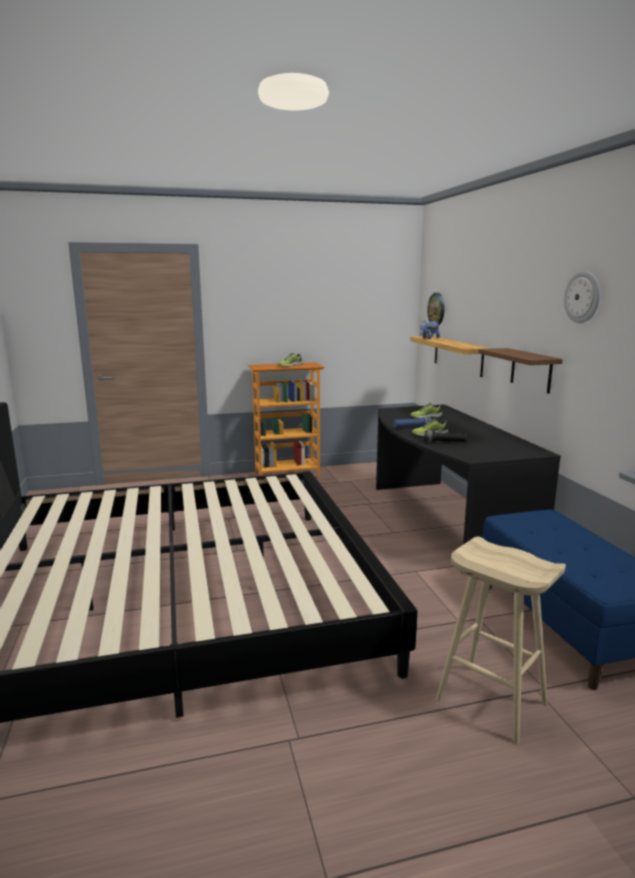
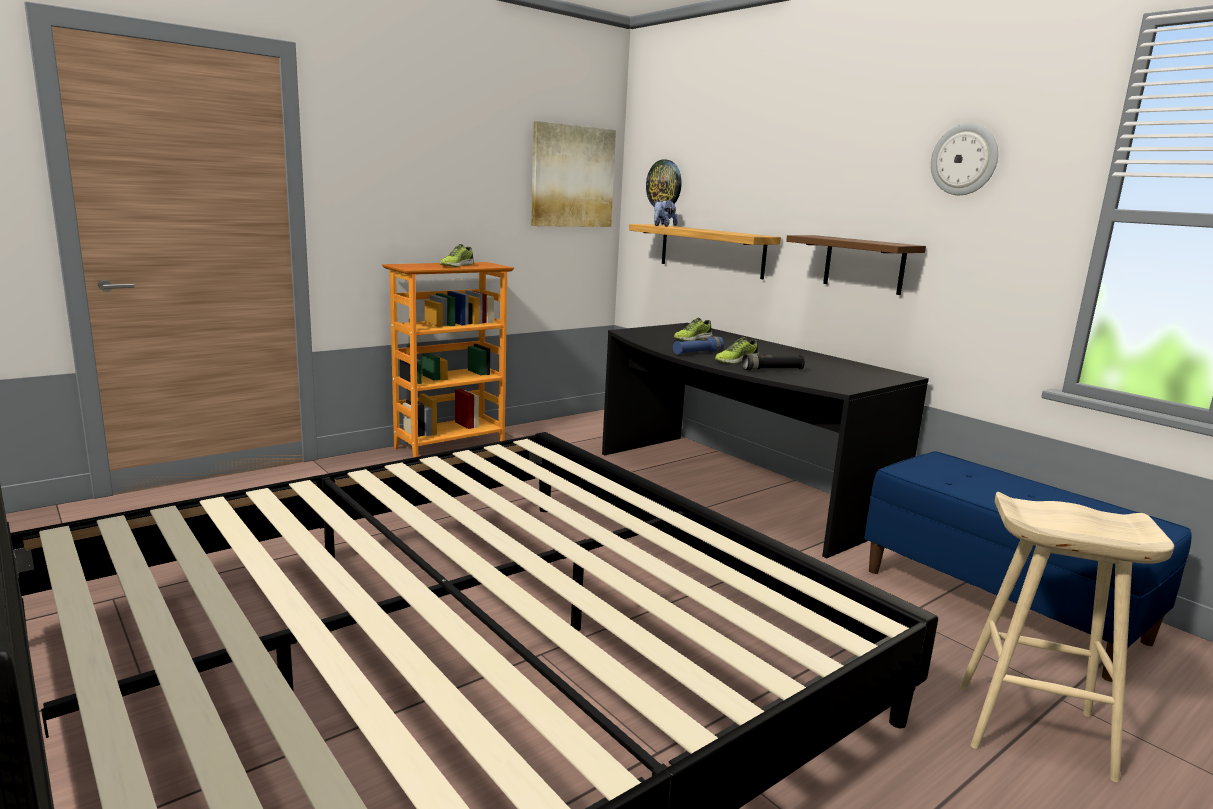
camera: 25 degrees left, 0 degrees up
(378, 305) = (572, 176): none -> picture

